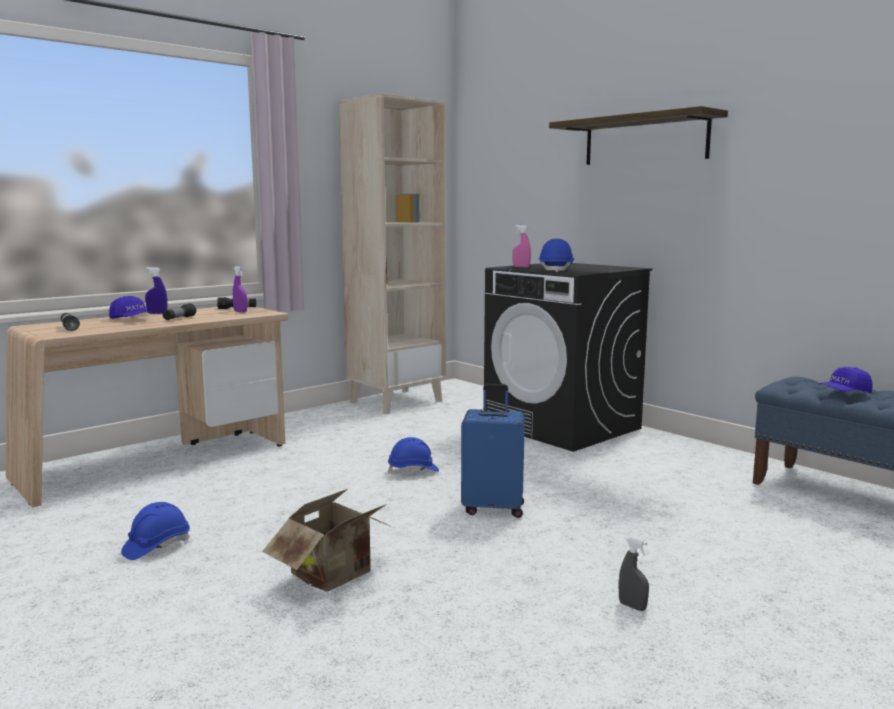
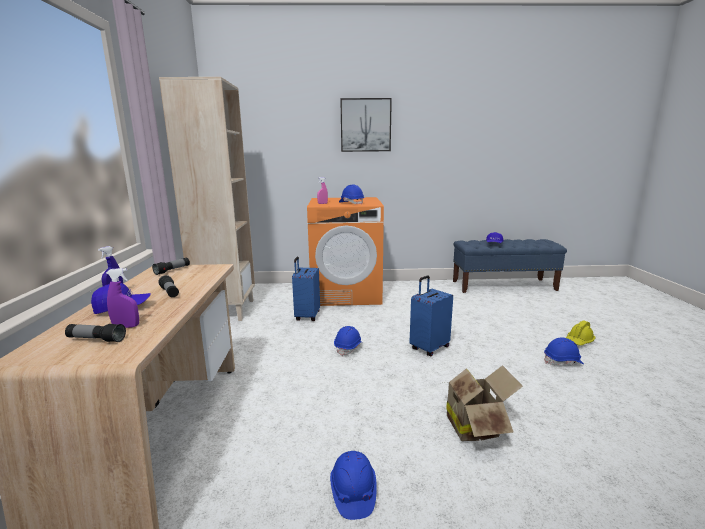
camera: 50 degrees left, 5 degrees up
(240, 312) = (191, 272): purple spray bottle -> purple spray bottle (126, 327)
(452, 431) = (307, 316): none -> blue suitcase
(562, 426) = (346, 293): black washing machine -> orange washing machine
(632, 606) = (563, 361): grey spray bottle -> blue hard hat
(645, 140) = (365, 125): shelf -> picture
(756, 610) = (579, 341): none -> yellow hard hat

